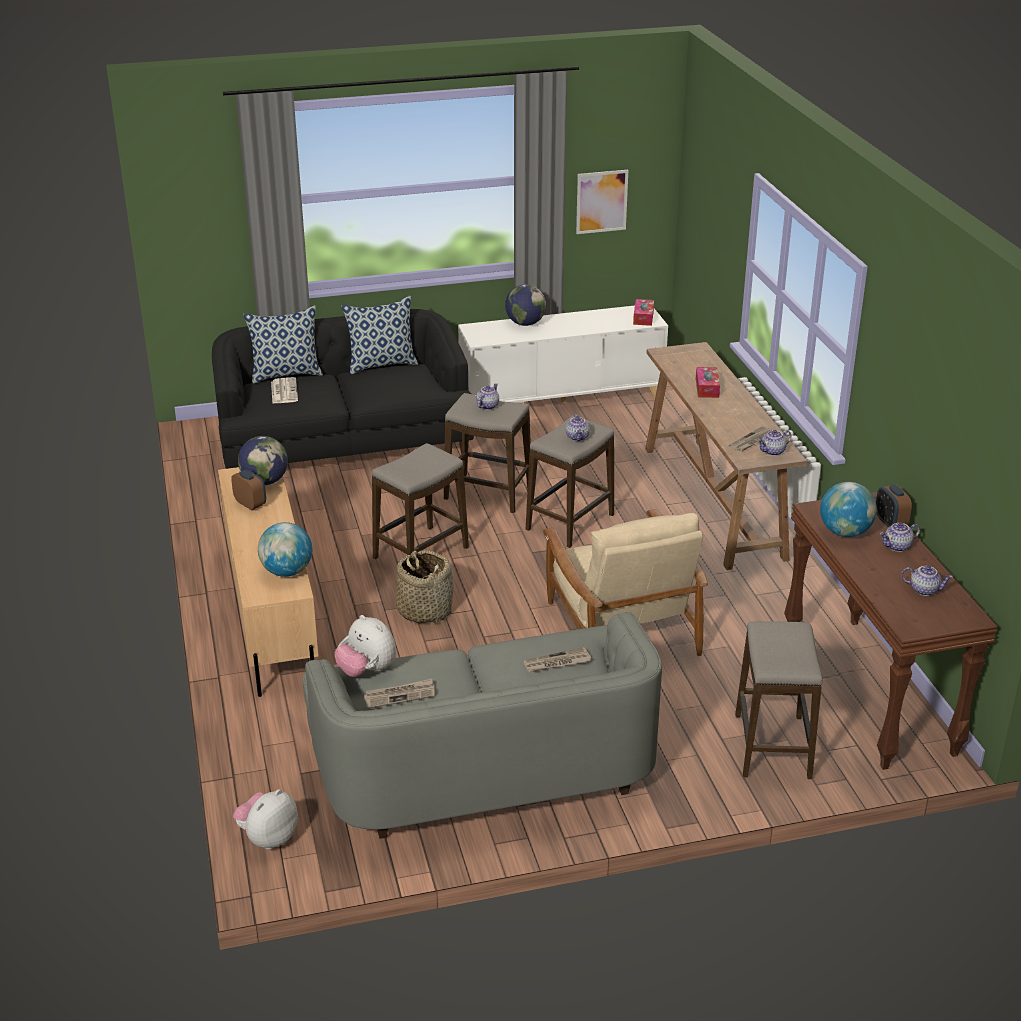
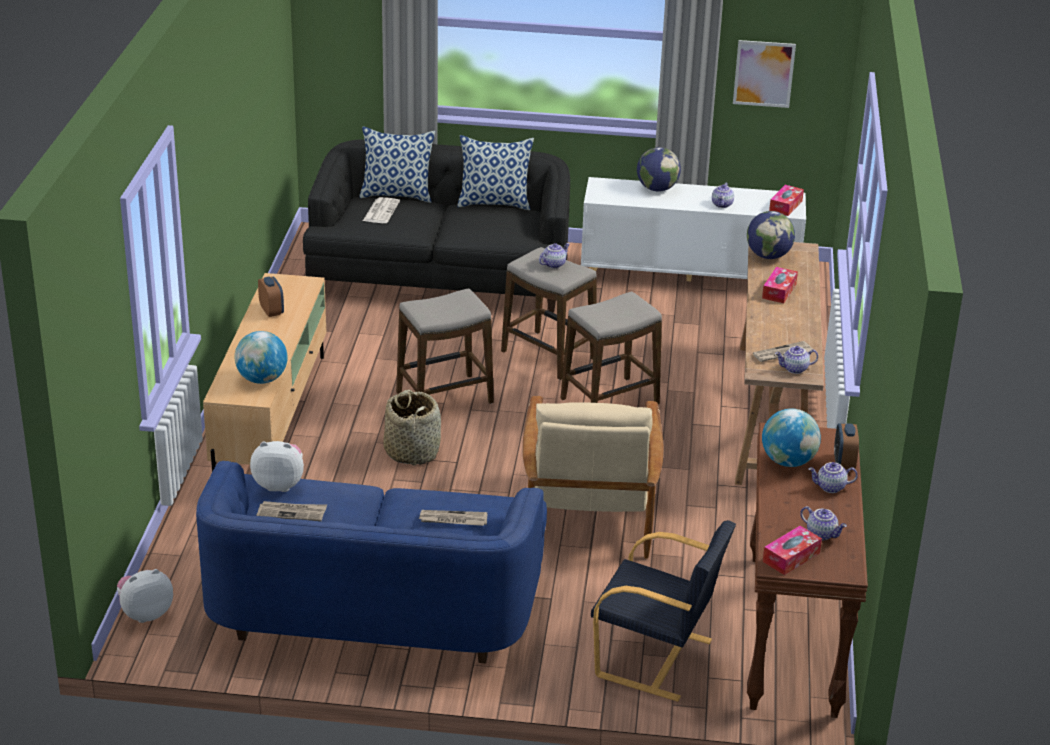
camera: 20 degrees right, 0 degrees up
(265, 481) = (298, 293): globe -> globe (768, 256)
(367, 671) = (279, 484): plush toy -> plush toy turned 120 degrees clockwise
(485, 767) = (372, 605): grey sofa -> blue sofa
(578, 437) = (619, 314): teapot -> teapot (722, 205)
(772, 746) = (656, 659): stool -> black armchair
(917, 617) = (791, 557): none -> tissue box

